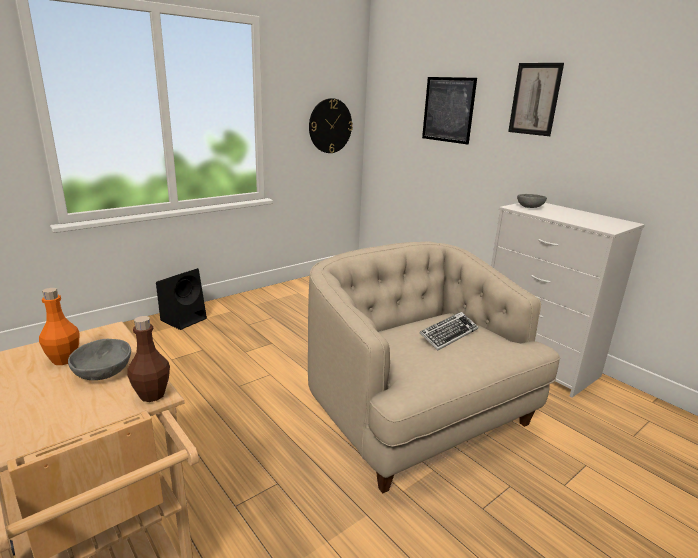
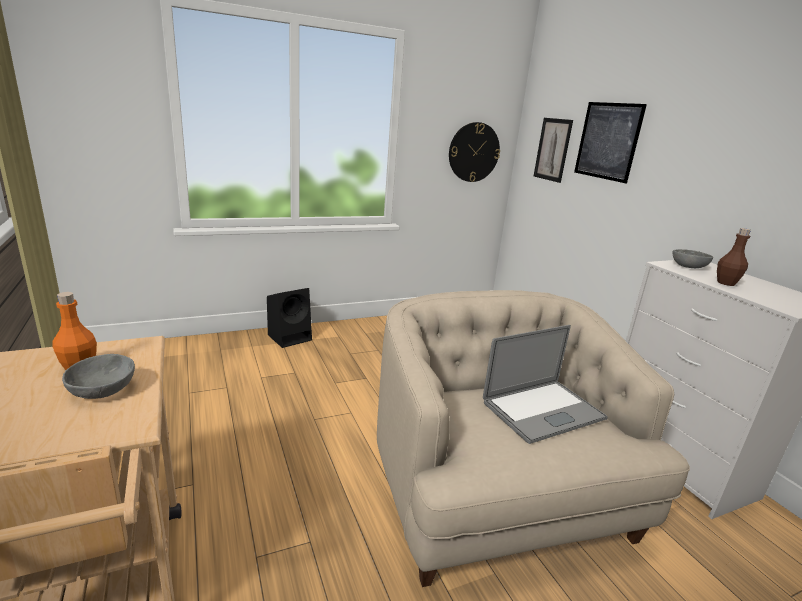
camera: 15 degrees right, 0 degrees up
(152, 395) = (128, 427): brown bottle -> brown bottle (726, 283)
(448, 334) = (543, 410): keyboard -> laptop
(535, 99) = (717, 132): picture -> picture (552, 149)

